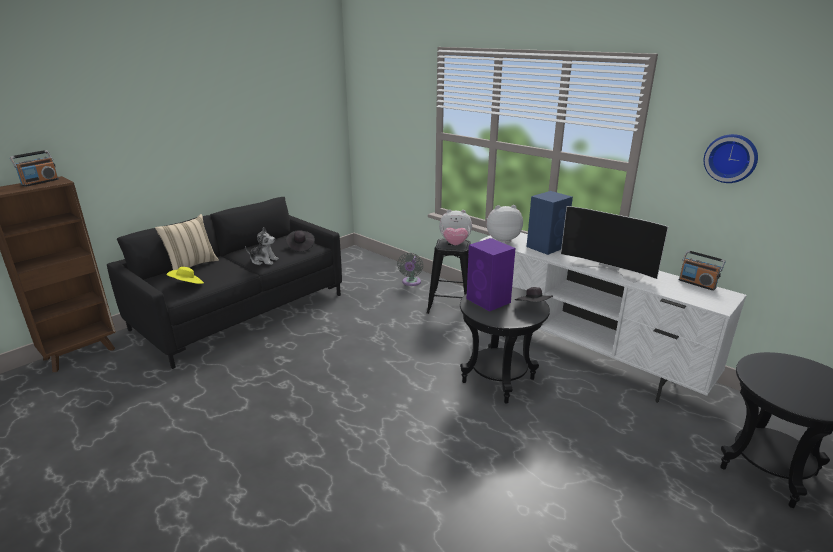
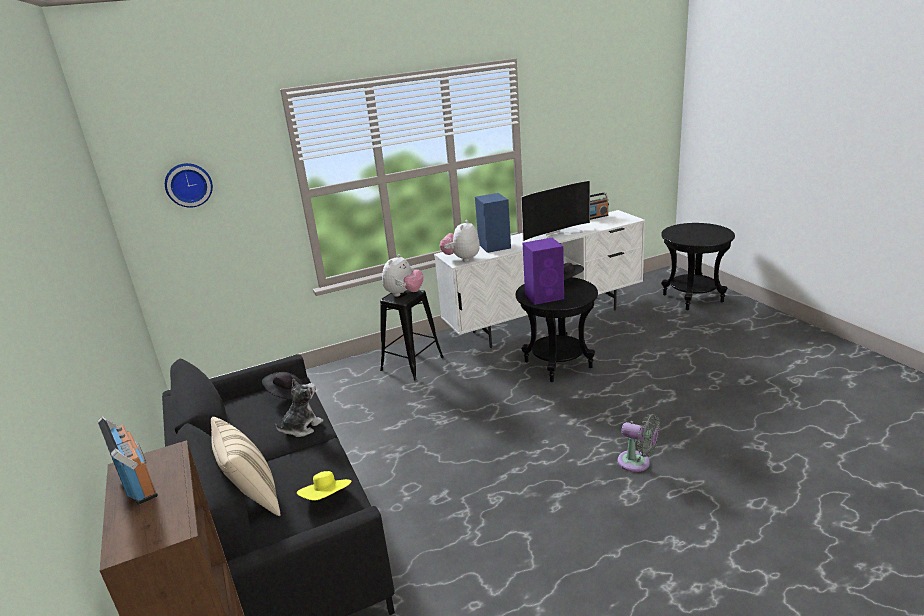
camera: 65 degrees left, 0 degrees up
(411, 282) = (335, 379): grey fan -> grey fan (637, 463)
(731, 158) = (577, 123): wall clock -> wall clock (188, 184)

